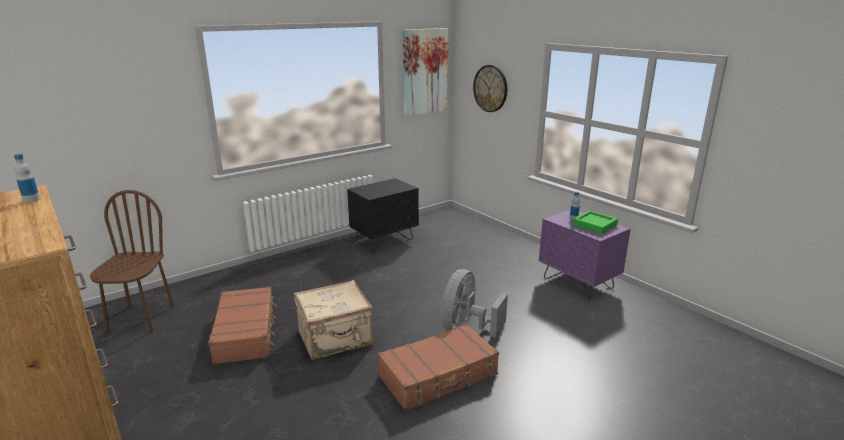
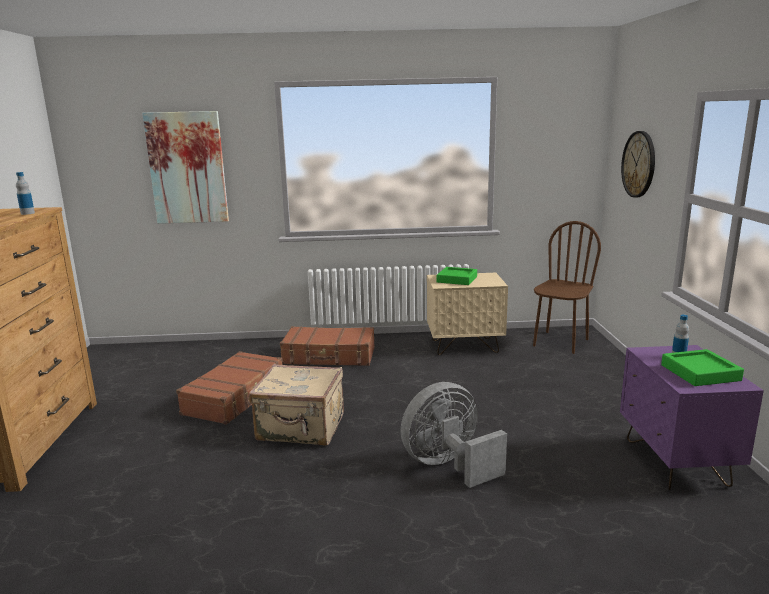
camera: 35 degrees right, 5 degrees down
(141, 319) = (178, 361): brown chair -> brown chair (560, 342)
(376, 189) = (457, 279): none -> green tray
(384, 240) = (465, 346): black nightstand -> beige nightstand
(425, 72) = (560, 142): picture -> picture (187, 168)
(439, 376) = (355, 504): brown suitcase -> brown suitcase (329, 356)

